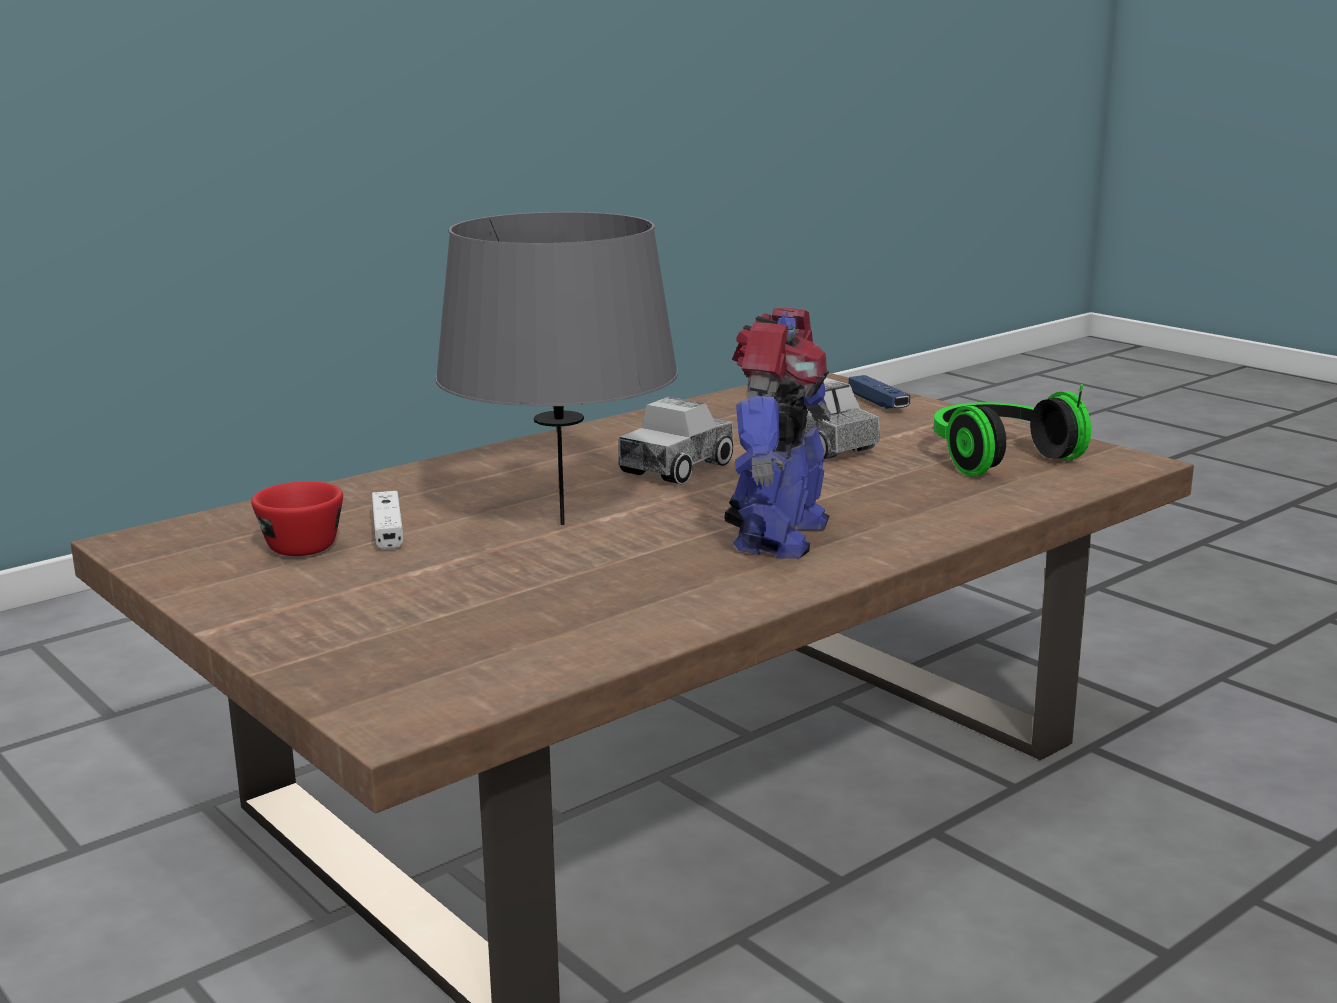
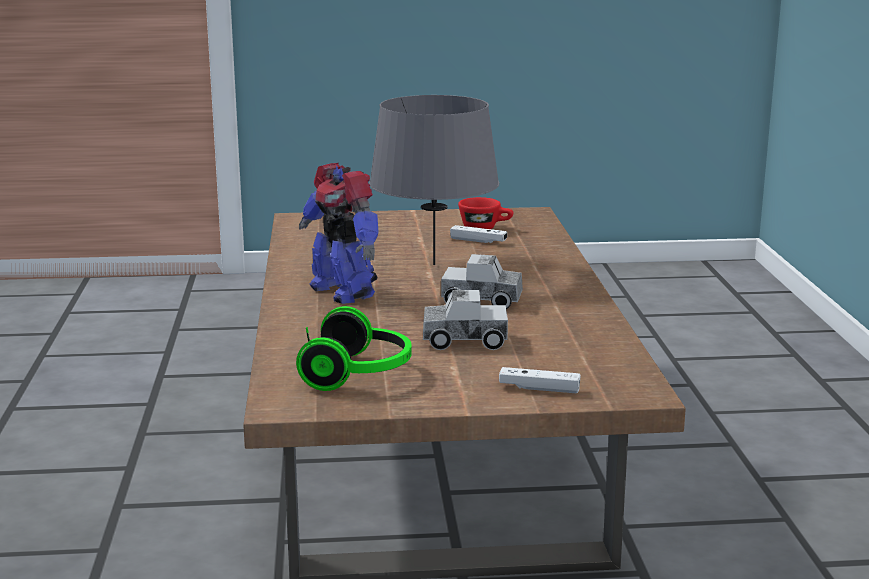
camera: 125 degrees right, 0 degrees up
(677, 467) = (482, 301): toy truck -> toy truck turned 60 degrees counterclockwise
(878, 403) = (539, 389): blue game controller -> white game controller

